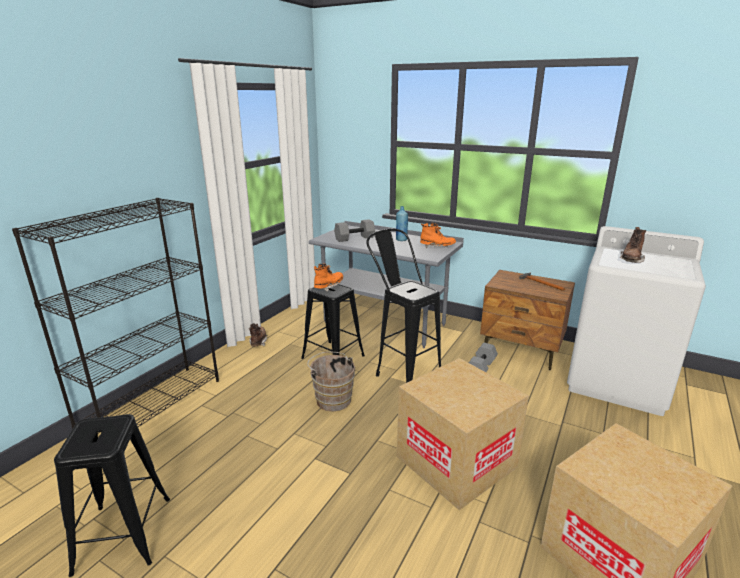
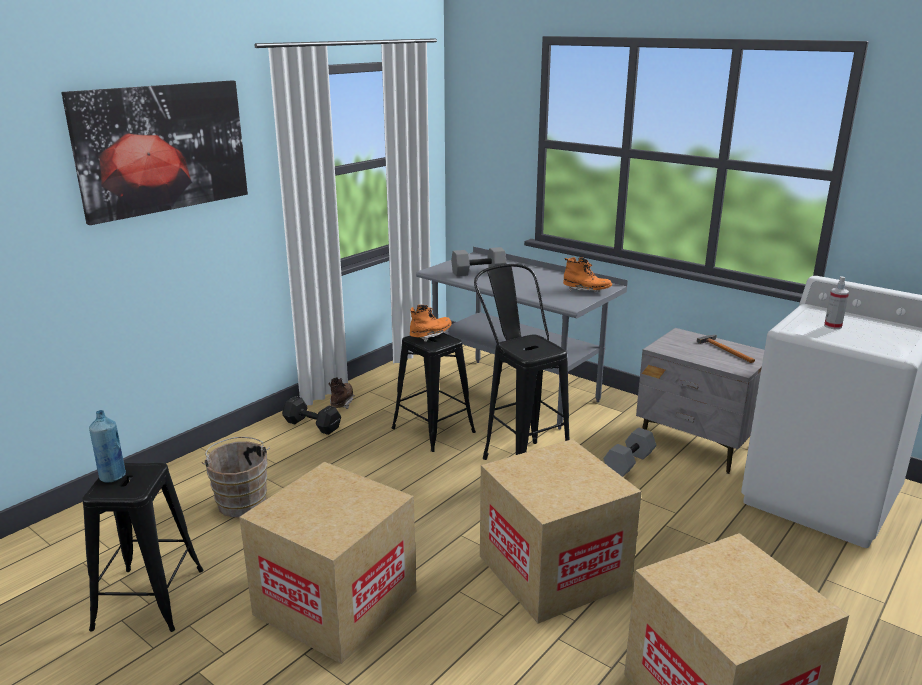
camera: 10 degrees right, 0 degrees up
(104, 143) = (162, 148): none -> picture
(153, 405) = (200, 467): black bookcase -> none
(238, 361) = (311, 425): none -> black dumbbell
(291, 514) = (336, 602): none -> cardboard box
(332, 399) = (418, 481): brown bucket -> brown bucket (241, 501)
(401, 240) = (541, 278): blue bottle -> blue bottle (112, 476)
(521, 351) = (697, 445): brown nightstand -> grey nightstand
(631, 260) = (832, 326): brown boot -> spray bottle

